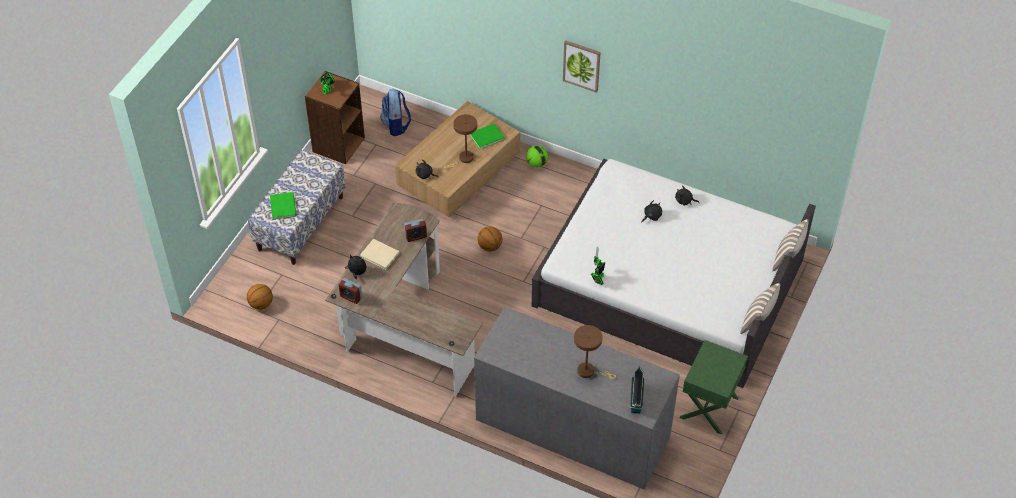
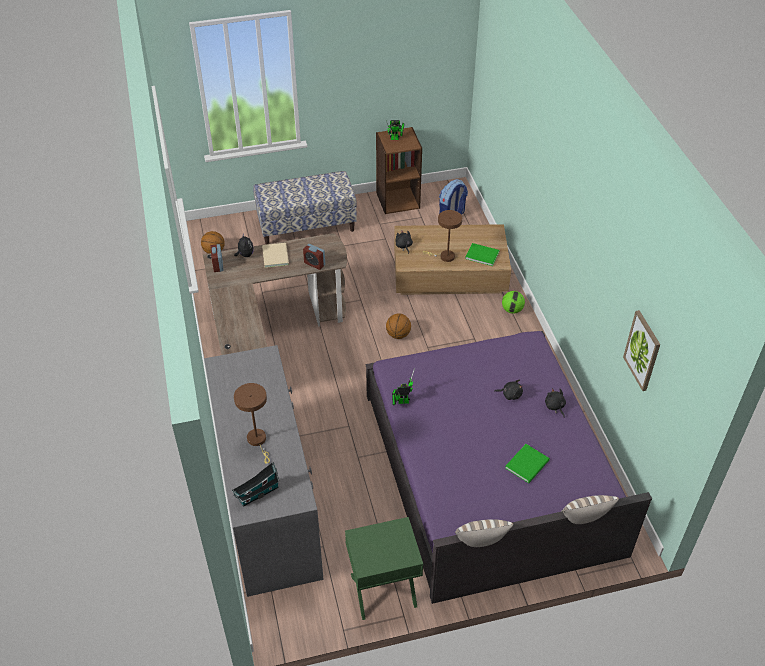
camera: 50 degrees right, 5 degrees down
(284, 205) = (284, 193): green book -> green book (528, 464)
(582, 65) = (563, 222): picture -> picture (642, 350)
(669, 283) = (489, 472): white bed -> purple bed

